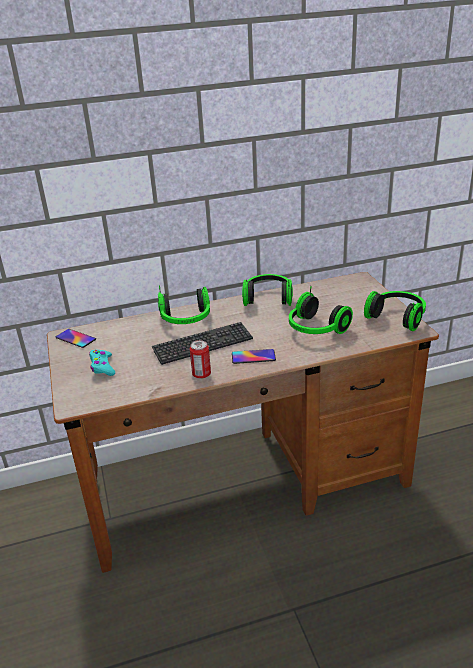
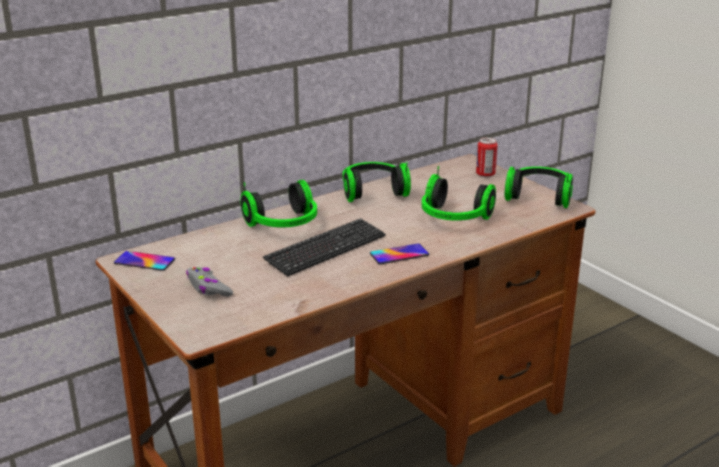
camera: 20 degrees left, 5 degrees down
(102, 367) = (208, 288): turquoise game controller -> grey game controller
(201, 374) = (348, 280): can -> can (485, 174)

